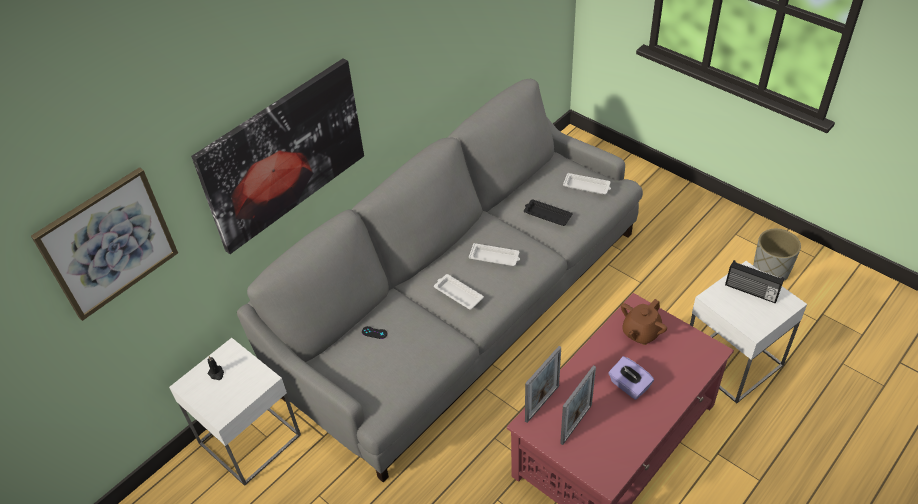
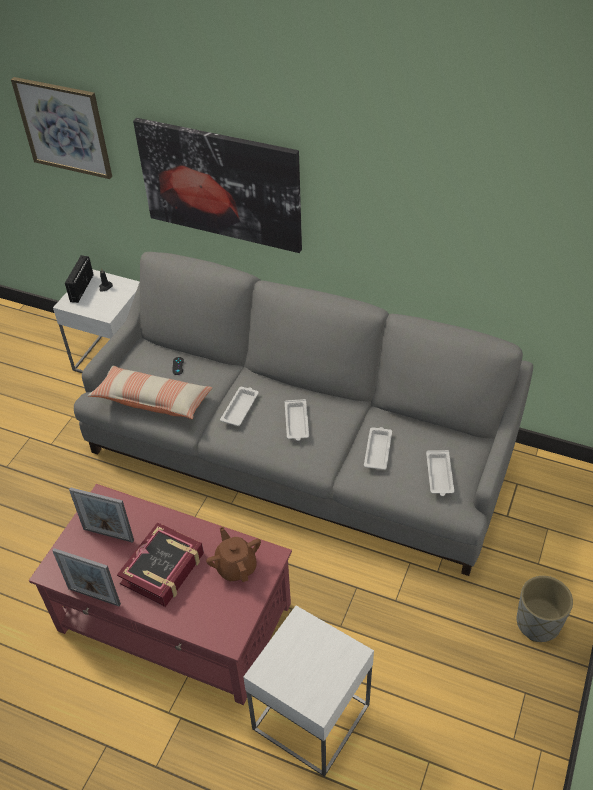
camera: 70 degrees right, 0 degrees up
(411, 363) = (152, 400): none -> pillow
(542, 403) = (126, 503): picture frame -> picture frame (94, 596)
(546, 215) = (378, 450): black tray -> white tray
(629, 386) = (163, 569): purple tissue box -> book
(640, 332) = (236, 566): brown teapot -> brown teapot turned 45 degrees clockwise
(751, 291) = (323, 661): radio -> radio (81, 288)
(771, 270) = (478, 745): grey planter -> grey planter (538, 623)

